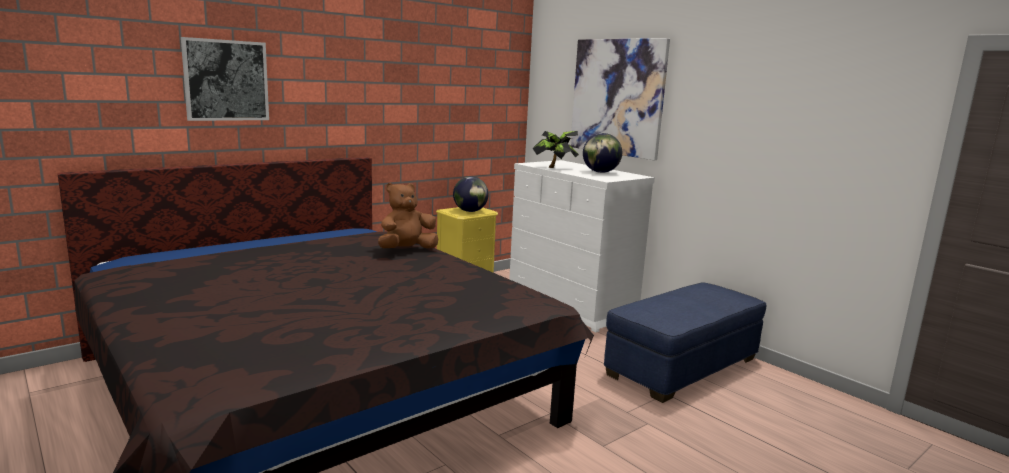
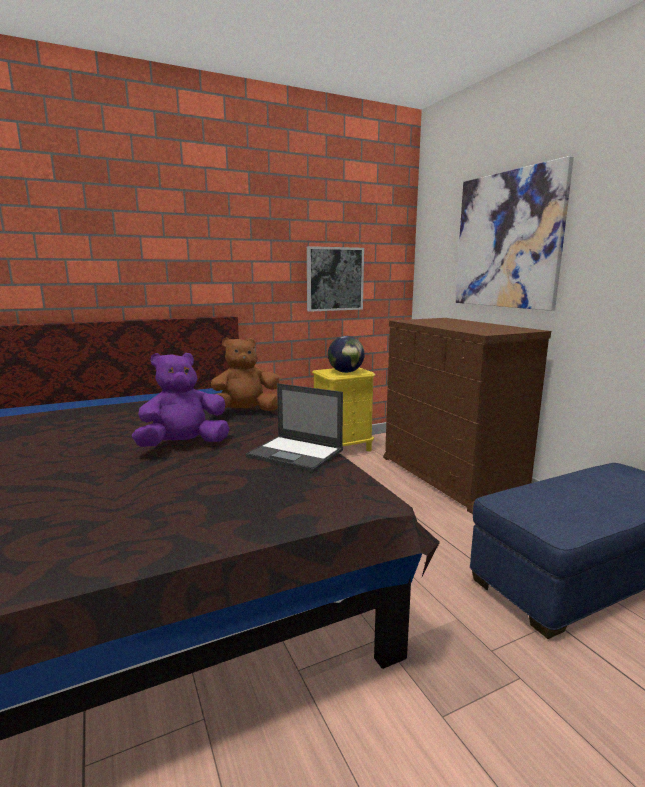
camera: 15 degrees right, 0 degrees up
(226, 80) = (78, 236): picture -> picture (334, 279)
(380, 277) = (183, 445): none -> purple plush toy
(478, 280) = (296, 454): none -> laptop
(555, 168) = (431, 324): potted plant -> none
(572, 304) = (452, 475): white dresser -> brown dresser
(600, 172) = (483, 326): globe -> none

